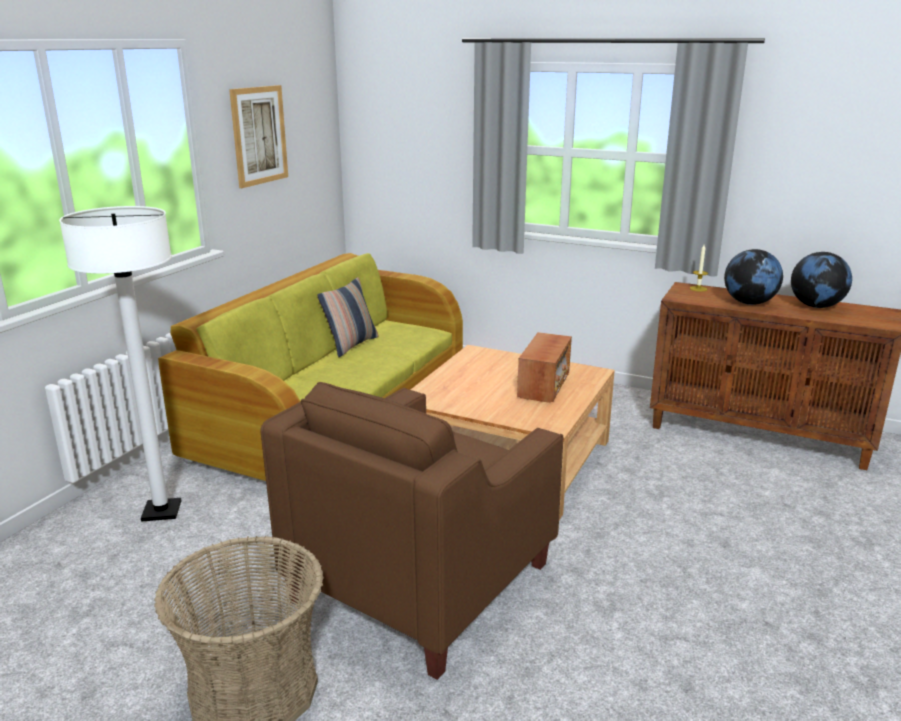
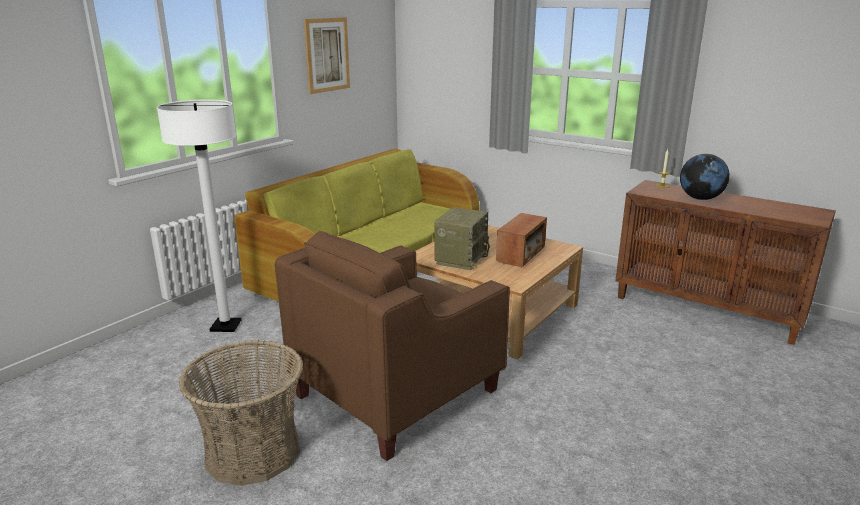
camera: 10 degrees right, 0 degrees up
(351, 345) = (388, 218): pillow -> none
(471, 396) = (461, 258): none -> radio
(816, 306) = (758, 204): globe -> none

